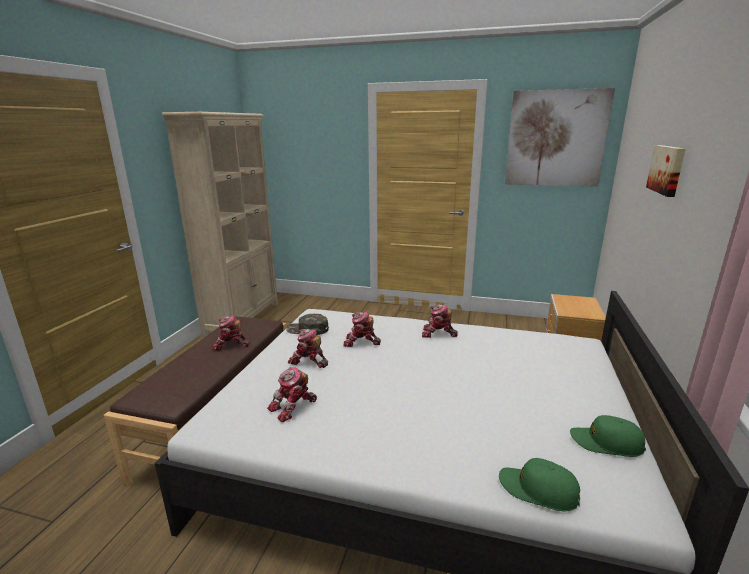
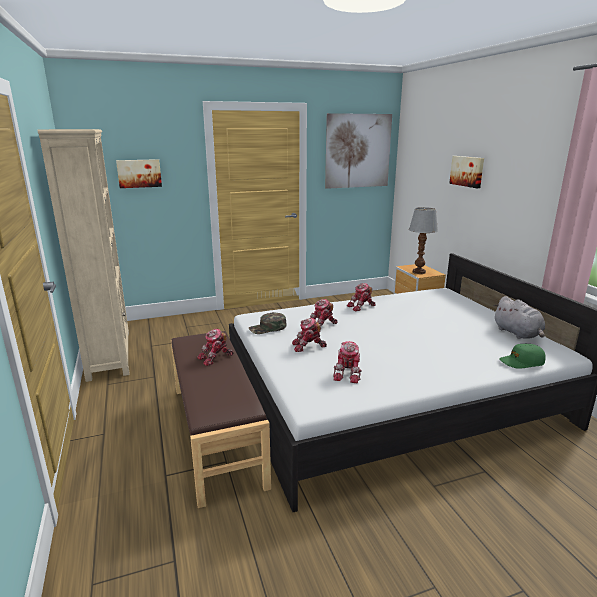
camera: 35 degrees left, 0 degrees up
(306, 156) = (139, 173): none -> picture
(571, 308) = (419, 272): none -> table lamp
(606, 443) = (518, 333): green cap -> grey plush toy

